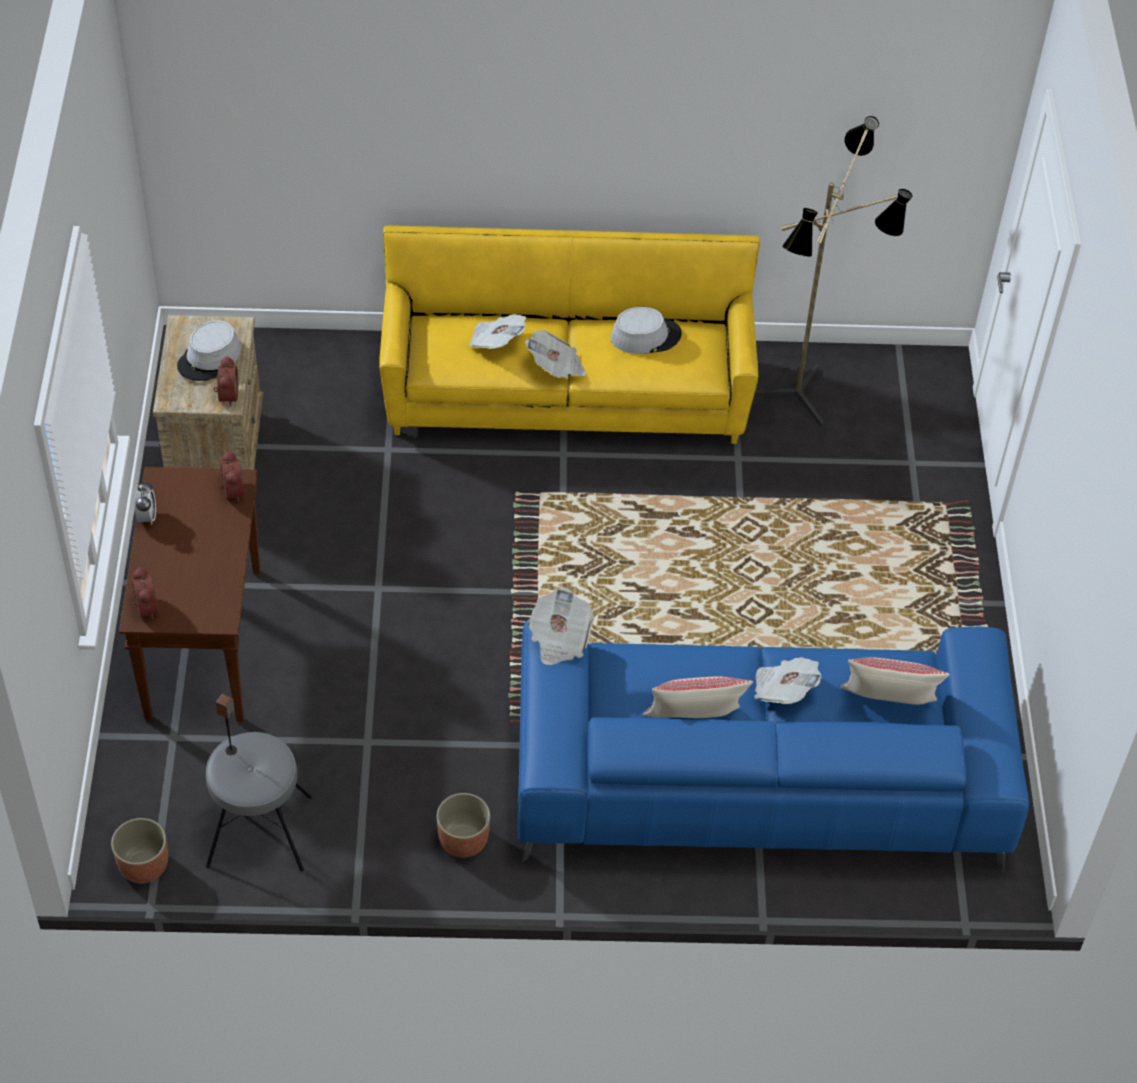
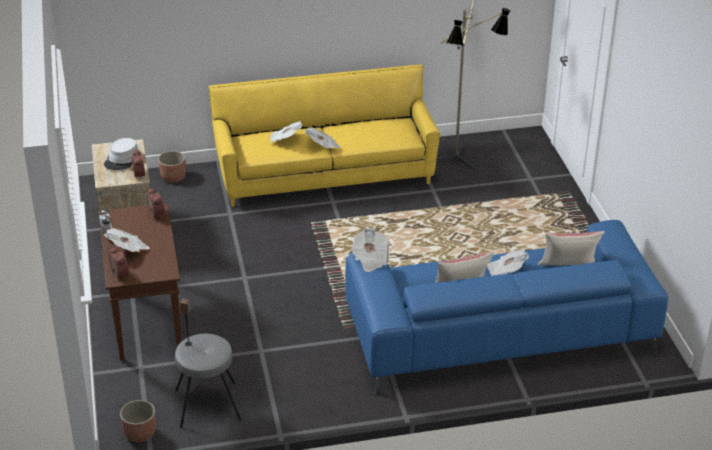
camera: 10 degrees left, 15 degrees down
(171, 558) = (128, 249): none -> newspaper
(463, 840) = (335, 389): planter -> planter (173, 177)
(645, 336) = (369, 126): grey hat -> none

